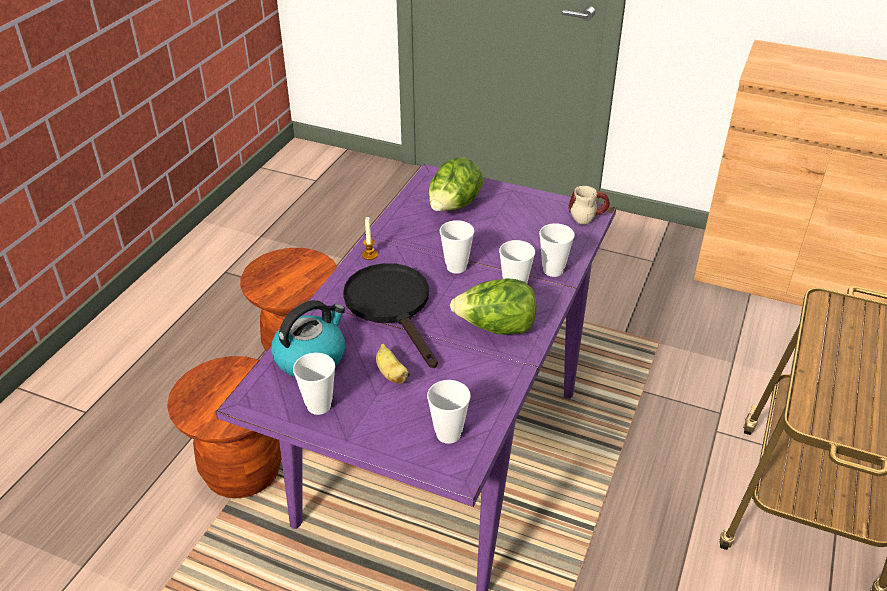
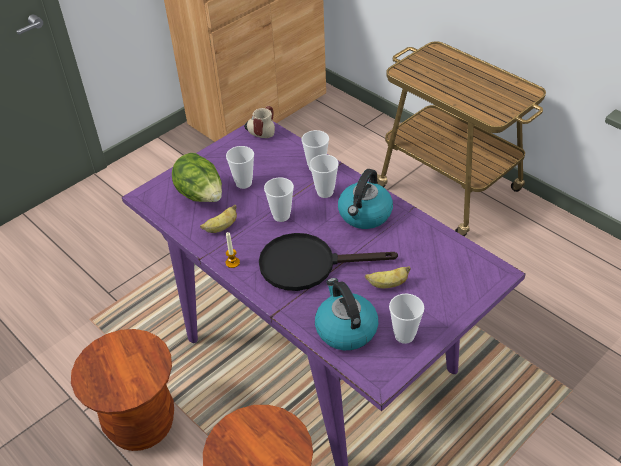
camera: 65 degrees left, 5 degrees up
(415, 233) = (221, 228): none -> banana
(448, 434) = (462, 269): cup -> cup (243, 183)
(495, 328) = (365, 215): lettuce -> kettle

